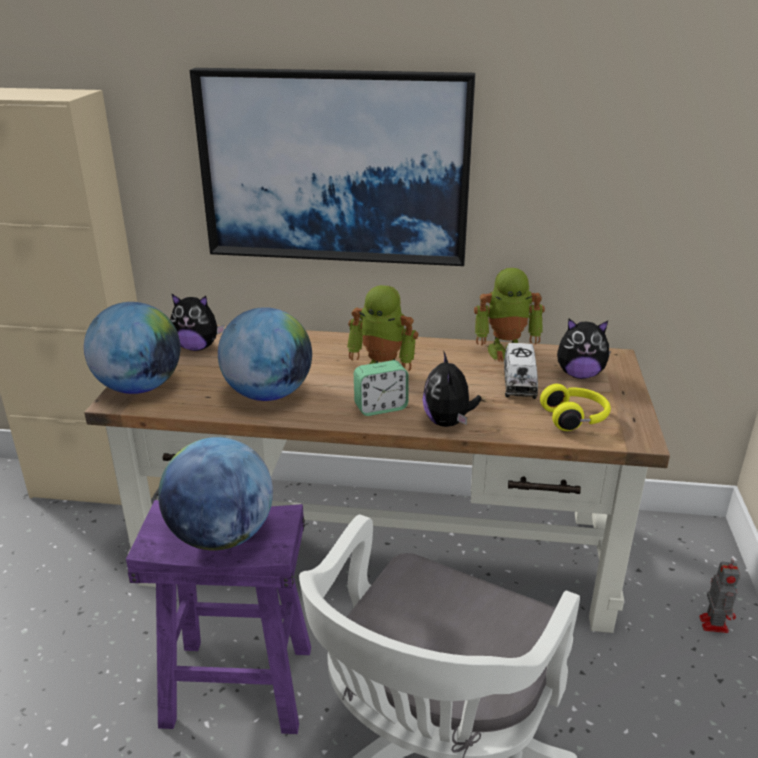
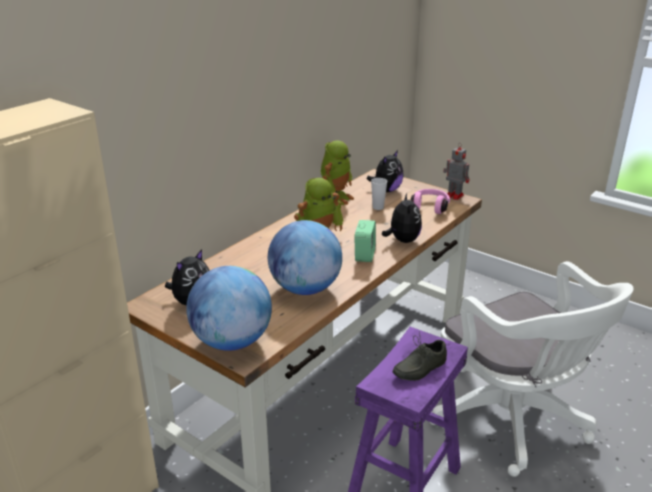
camera: 60 degrees left, 0 degrees up
(221, 536) = (418, 367): globe -> grey shoe
(335, 167) = (226, 110): picture -> none
(448, 422) = (402, 240): plush toy -> plush toy turned 120 degrees counterclockwise
(519, 382) = (378, 207): toy truck -> cup
(575, 418) = (430, 207): yellow headphones -> pink headphones
(713, 623) = (472, 288): toy robot -> toy robot (453, 195)

